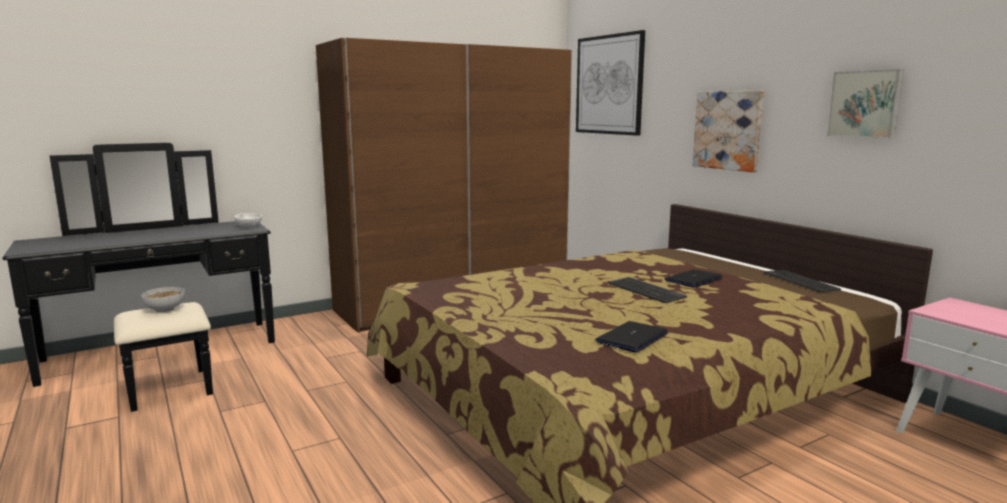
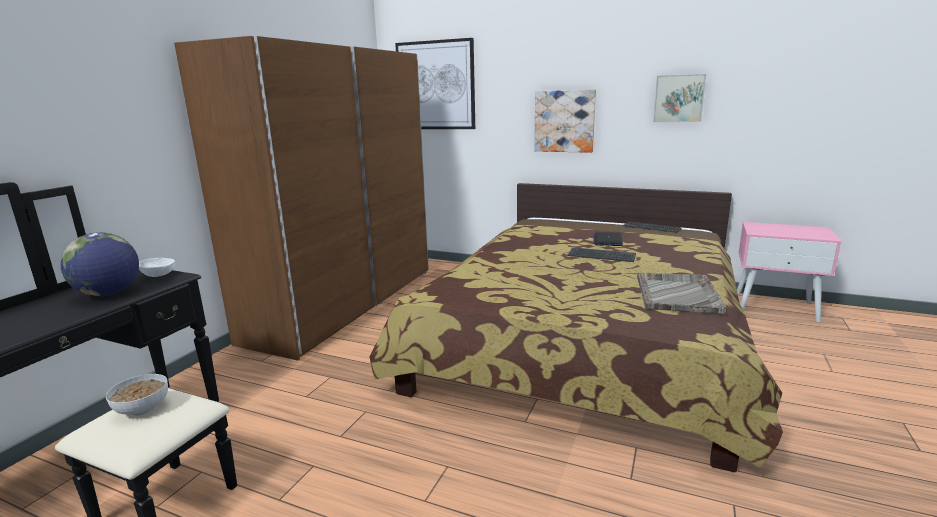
camera: 35 degrees left, 5 degrees up
(204, 231) = (109, 294): none -> globe
(632, 338) = (677, 294): laptop -> grey tray

